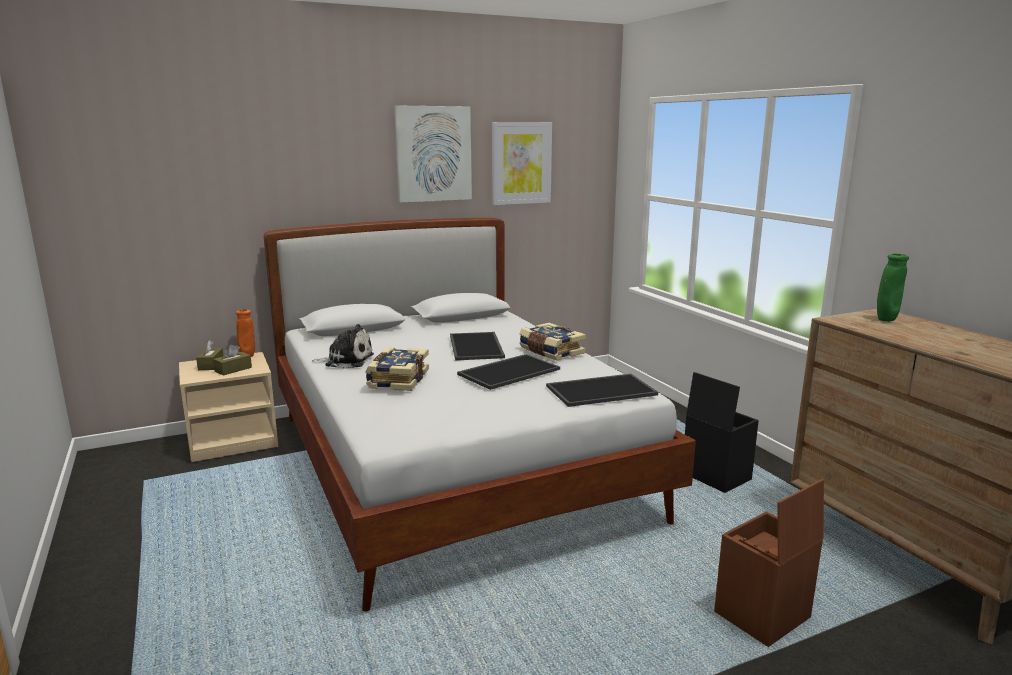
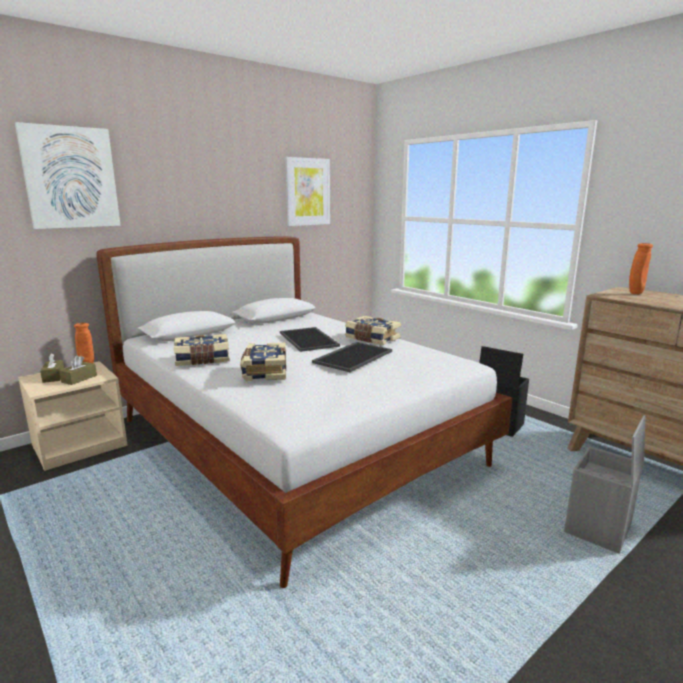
camera: 15 degrees left, 0 degrees up
(346, 360) = (202, 360): plush toy -> book
(433, 154) = (240, 182): picture -> picture (70, 178)
(601, 390) = (437, 364): tray -> none
(762, 617) = (598, 530): brown storage box -> grey storage box
(886, 320) = (635, 293): green vase -> orange vase

